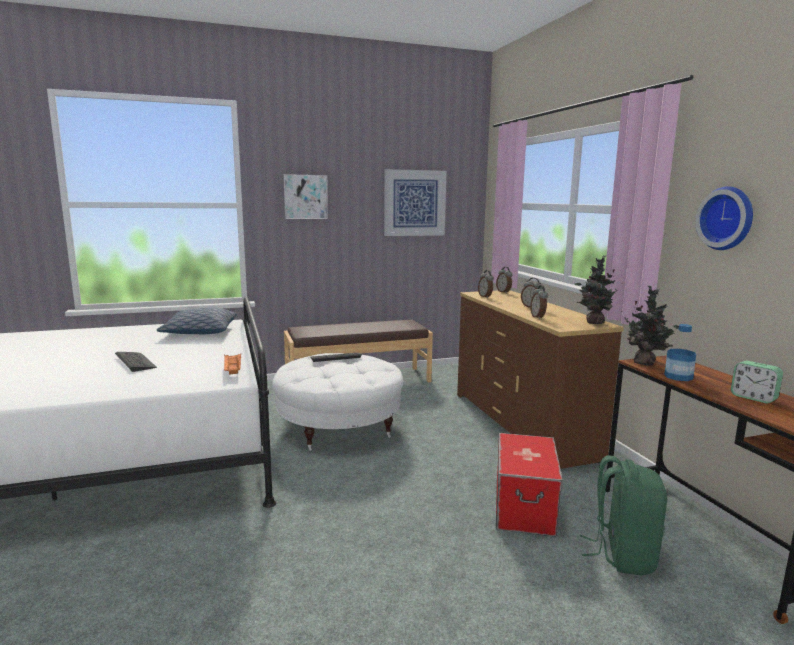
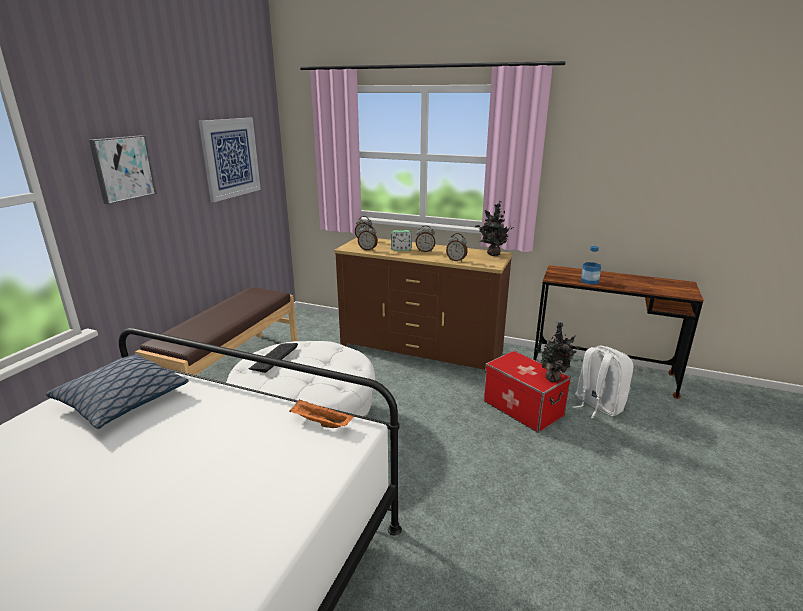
camera: 50 degrees left, 10 degrees up
(135, 362) = (173, 483): keyboard -> none
(622, 554) = (597, 405): green backpack -> white backpack
(646, 363) = (557, 277): potted plant -> potted plant (554, 378)
(727, 218) = (586, 167): wall clock -> none
(753, 398) = (637, 283): alarm clock -> alarm clock (401, 249)

